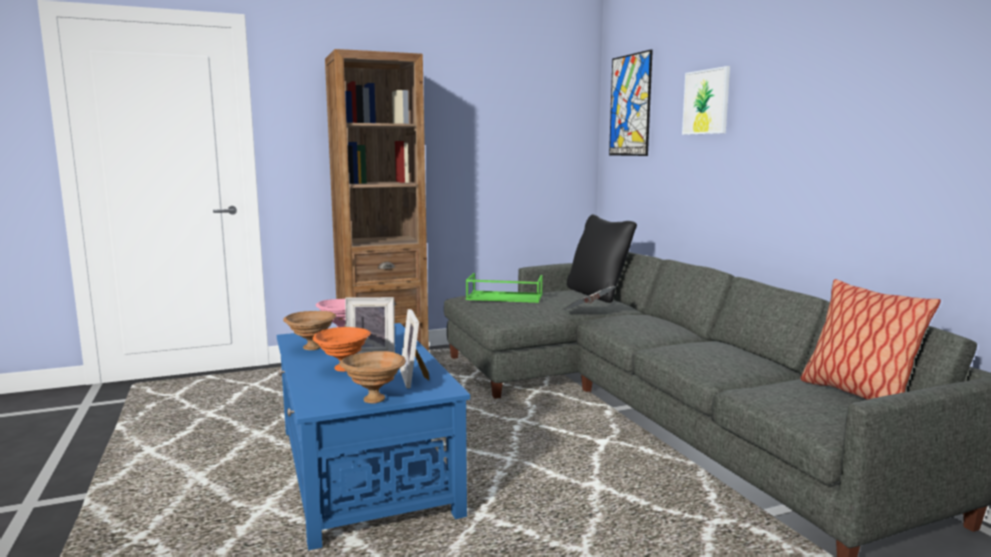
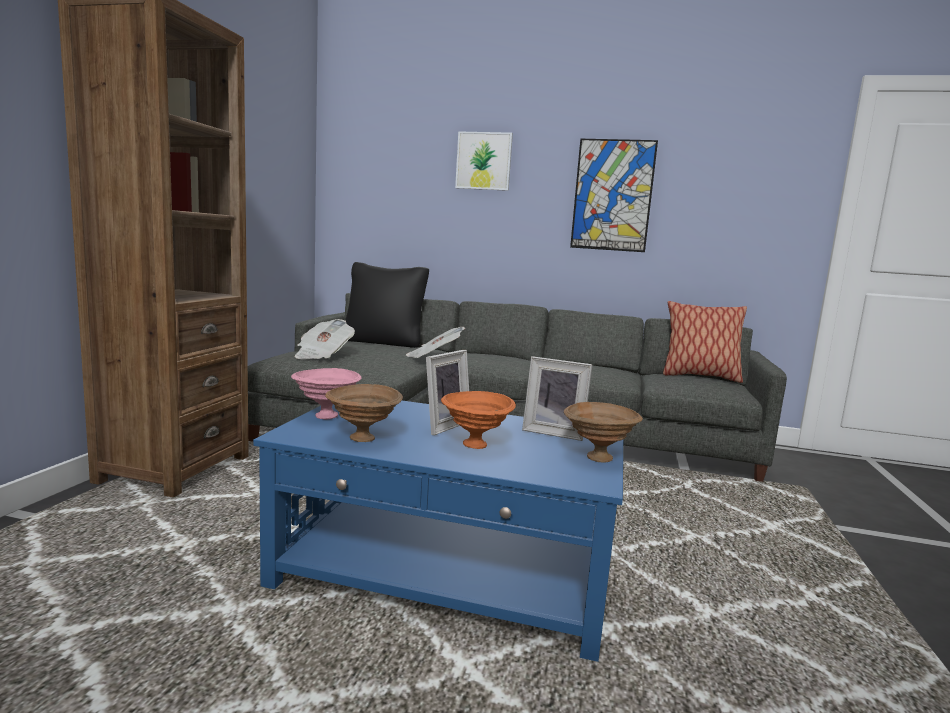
camera: 55 degrees left, 0 degrees up
(503, 297) = (322, 355): green tray -> newspaper
(630, 105) = (372, 153): picture -> picture (612, 195)

